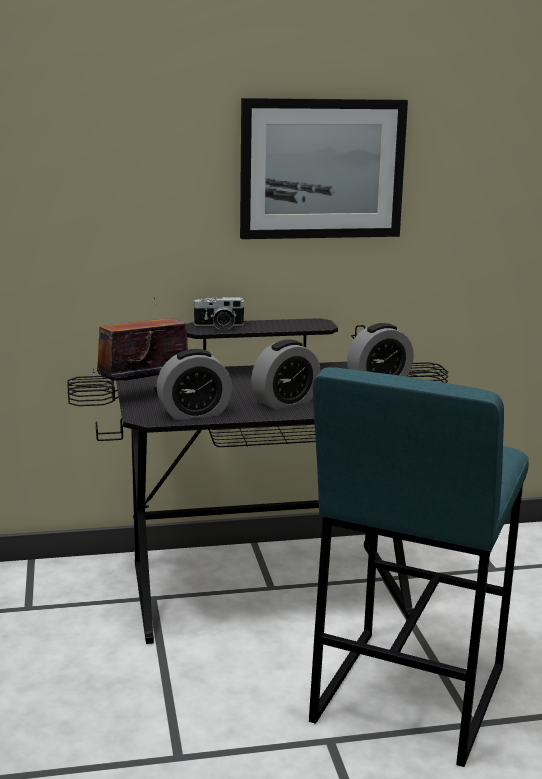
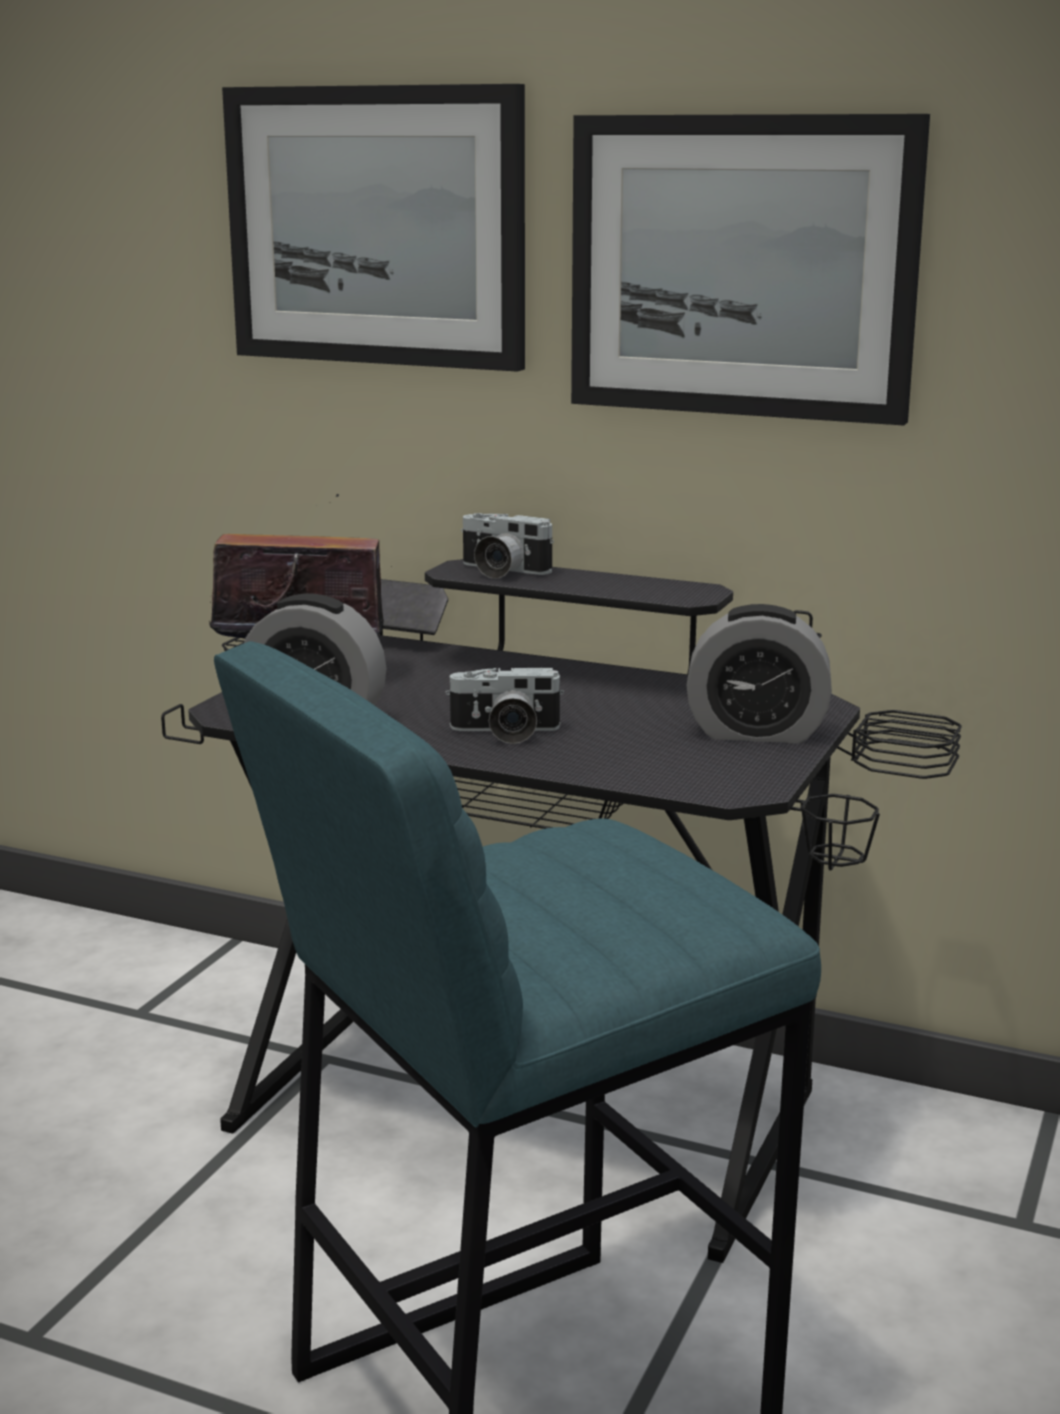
camera: 35 degrees right, 0 degrees up
(126, 154) = (376, 226): none -> picture
(285, 402) = (504, 733): alarm clock -> camera

